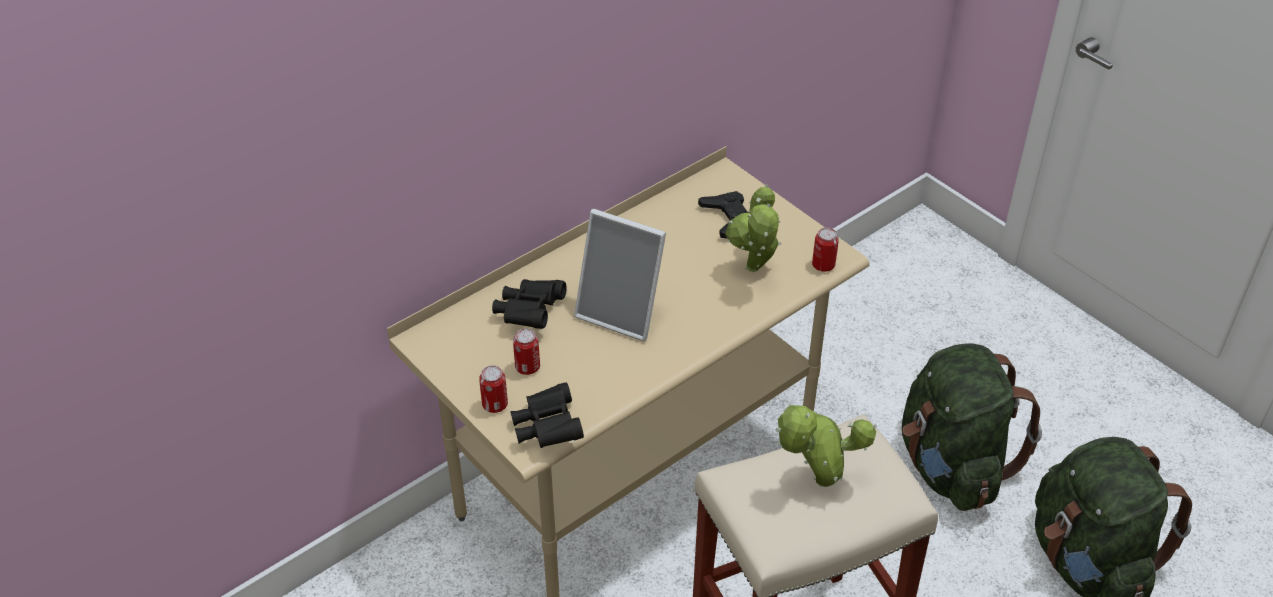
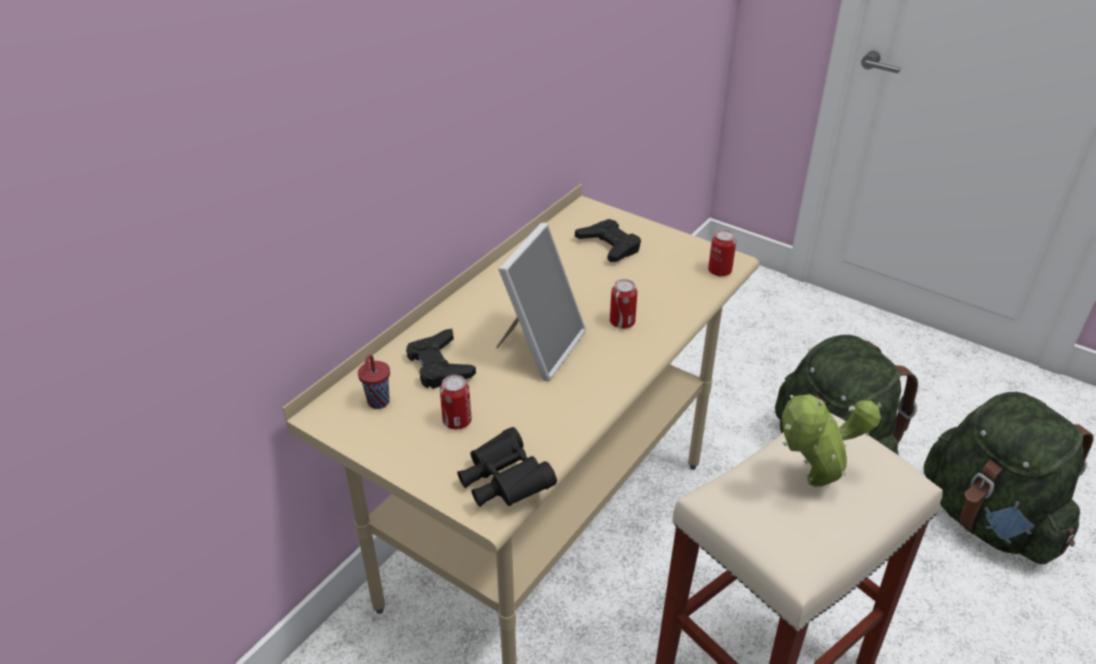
camera: 15 degrees left, 5 degrees down
(467, 338) = (377, 403): none -> red cup
(495, 405) = (433, 469): can -> can (622, 322)
(529, 313) = (439, 365): black binoculars -> black game controller
(622, 312) = (539, 347): picture frame -> picture frame turned 75 degrees counterclockwise
(754, 271) = (655, 287): potted plant -> none

